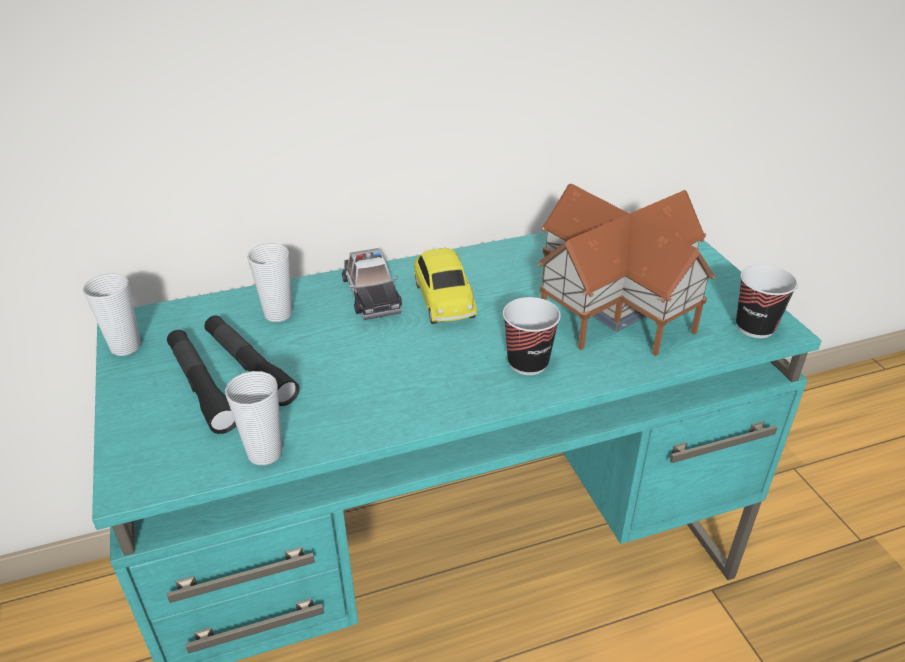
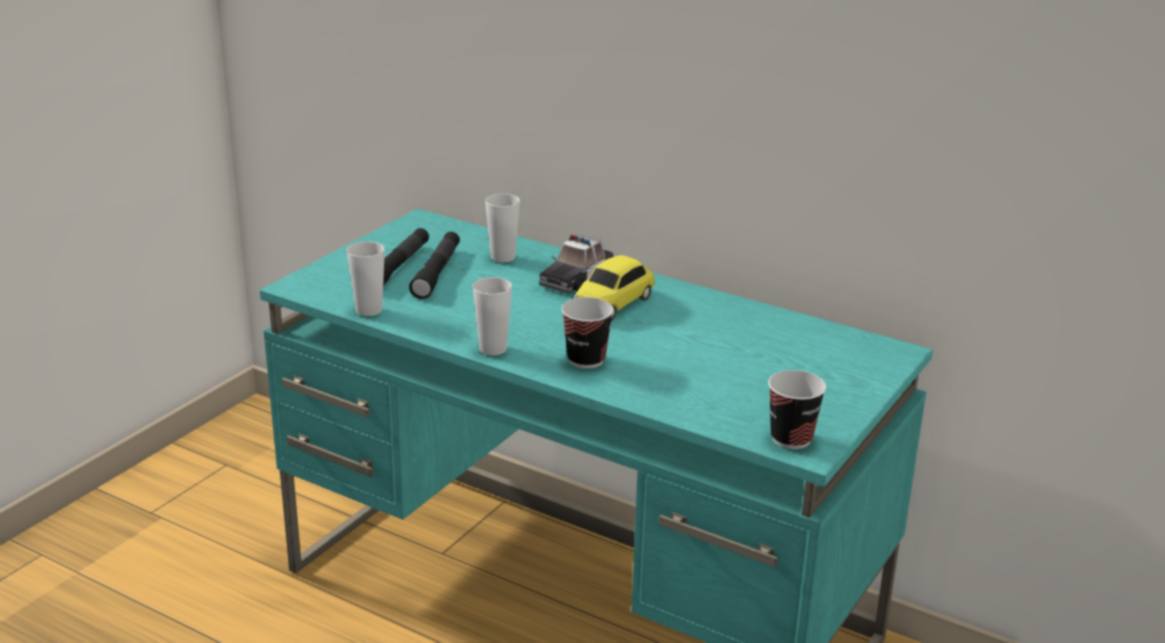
camera: 50 degrees right, 10 degrees down
(125, 347) = (399, 230): cup -> cup (493, 349)
(612, 306) = (717, 369): toy house -> none

